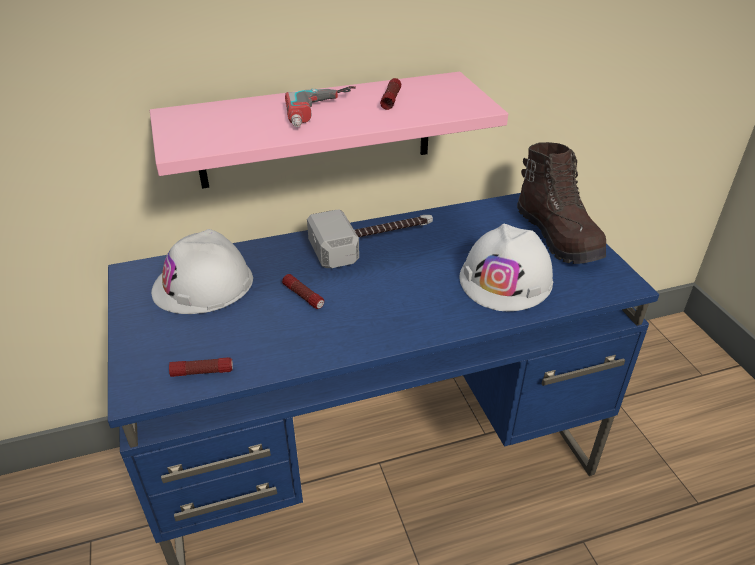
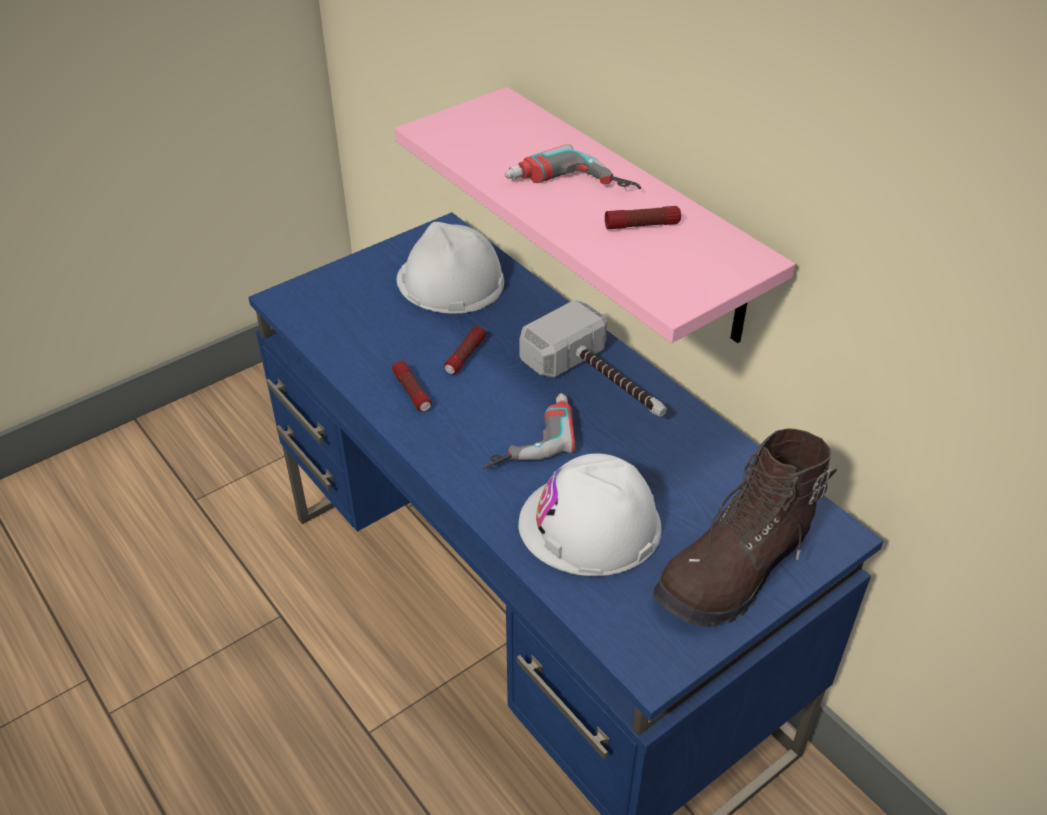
camera: 70 degrees right, 5 degrees up
(202, 372) = (322, 326): flashlight -> flashlight (412, 392)
(410, 286) = (527, 436): none -> power drill

